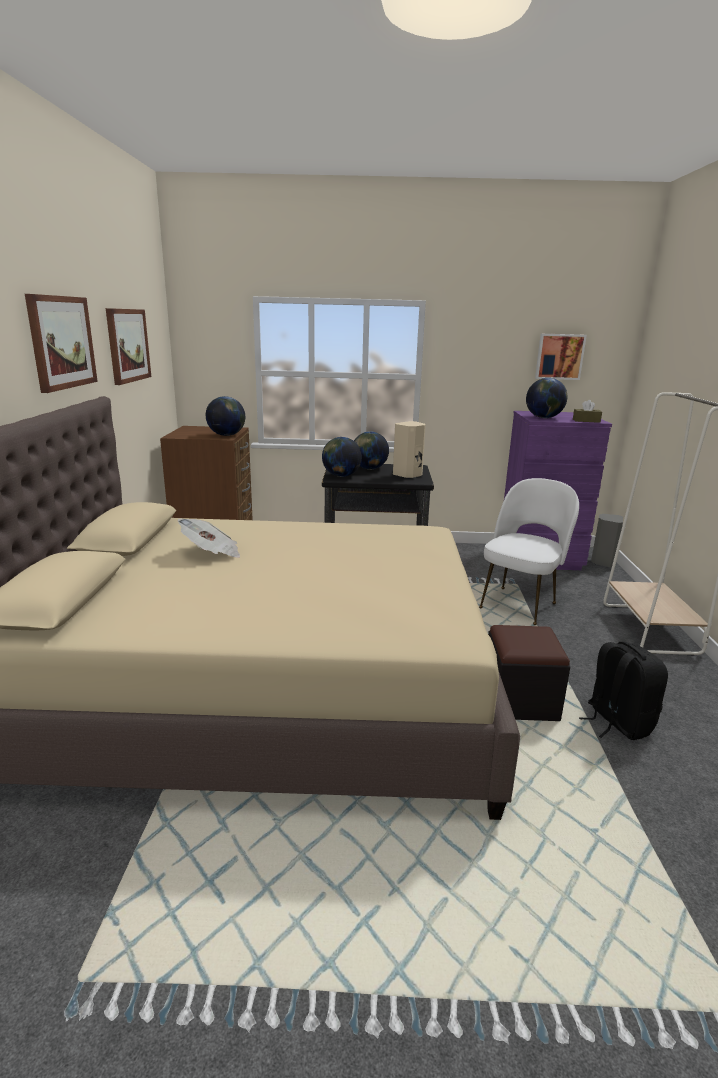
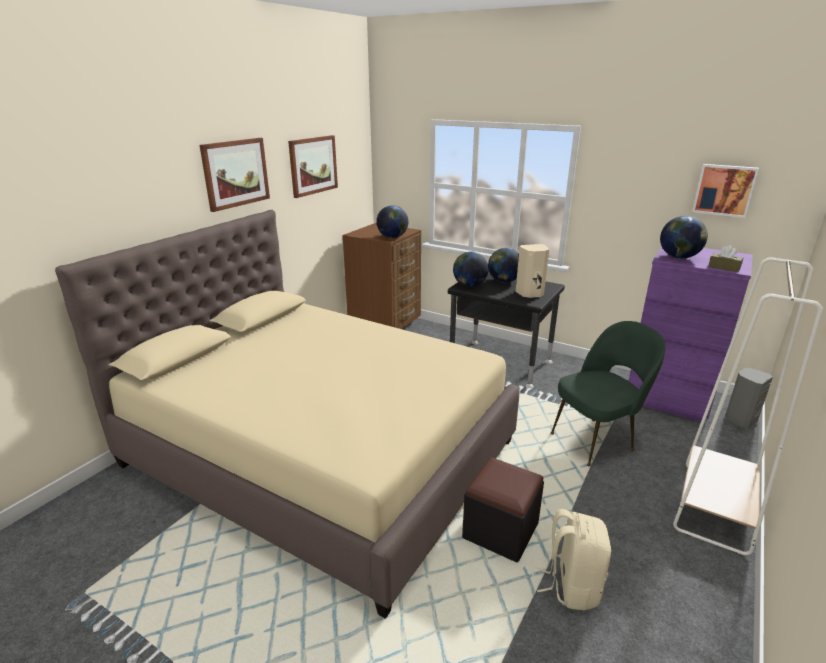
camera: 30 degrees right, 5 degrees up
(212, 553) = (296, 342): newspaper -> none
(520, 603) = (596, 440): white chair -> green chair
(617, 722) = (571, 585): black backpack -> beige backpack

